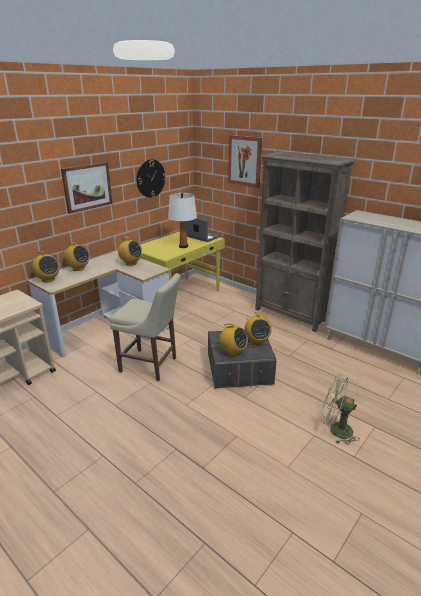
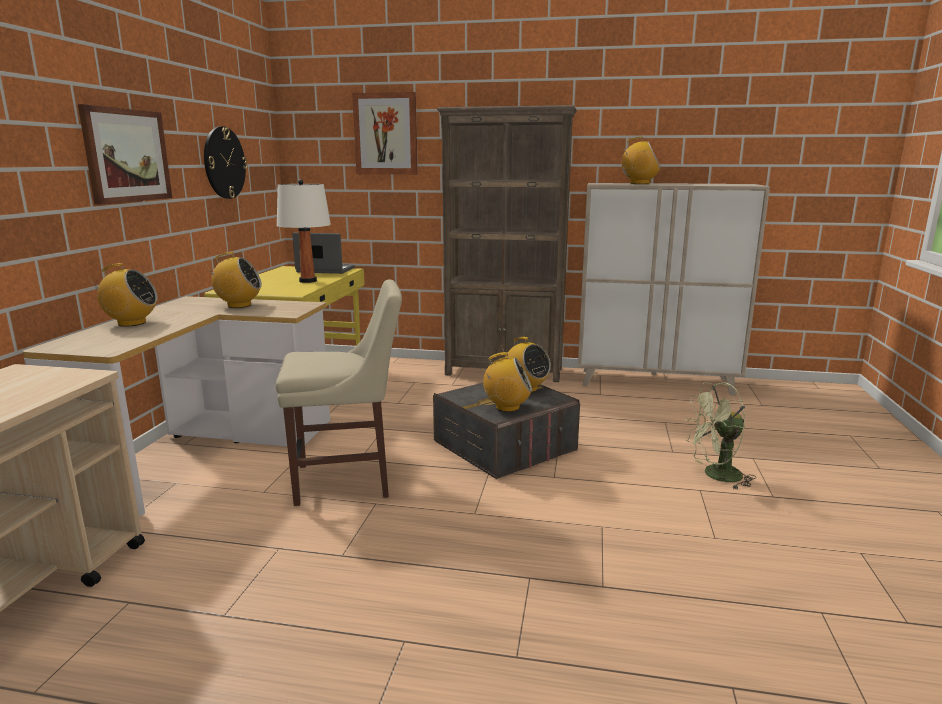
camera: 30 degrees left, 10 degrees down
(48, 279) = (77, 344): radio -> radio (639, 183)

